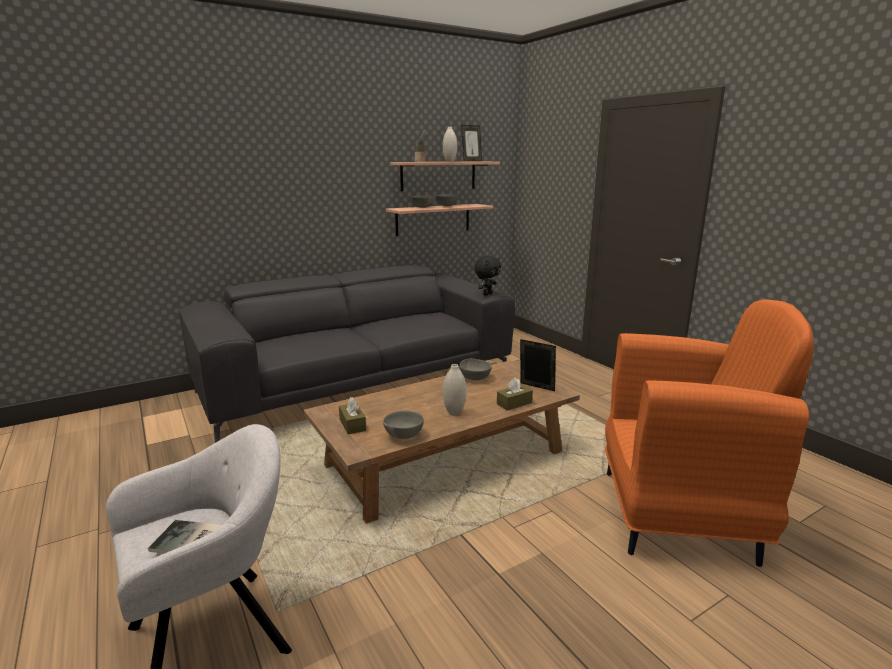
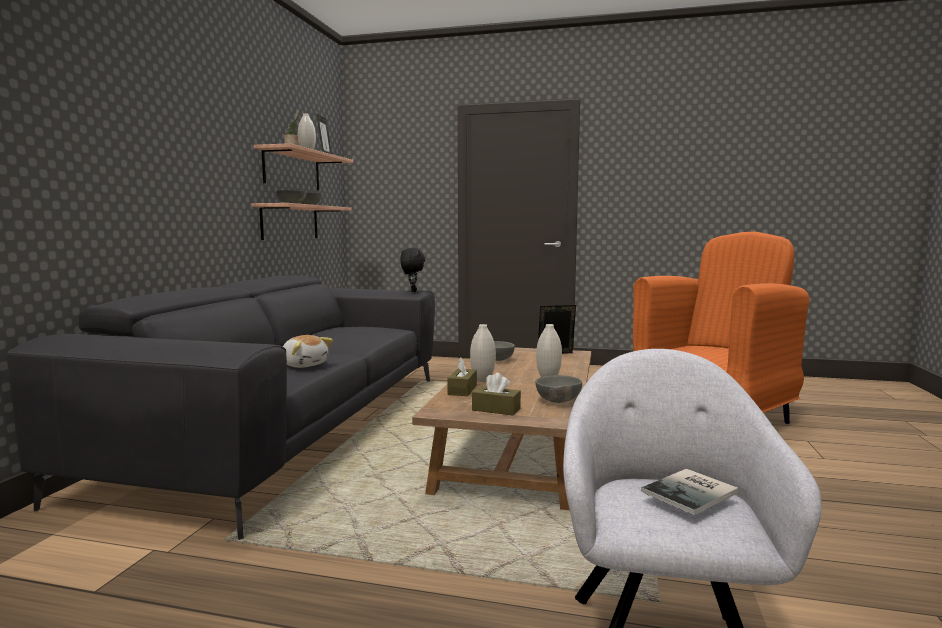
camera: 45 degrees left, 10 degrees down
(322, 347) = (304, 365): none -> plush toy
(413, 395) = (482, 380): none -> white vase
(514, 403) = (569, 364): brown tissue box -> brown tissue box (462, 390)

